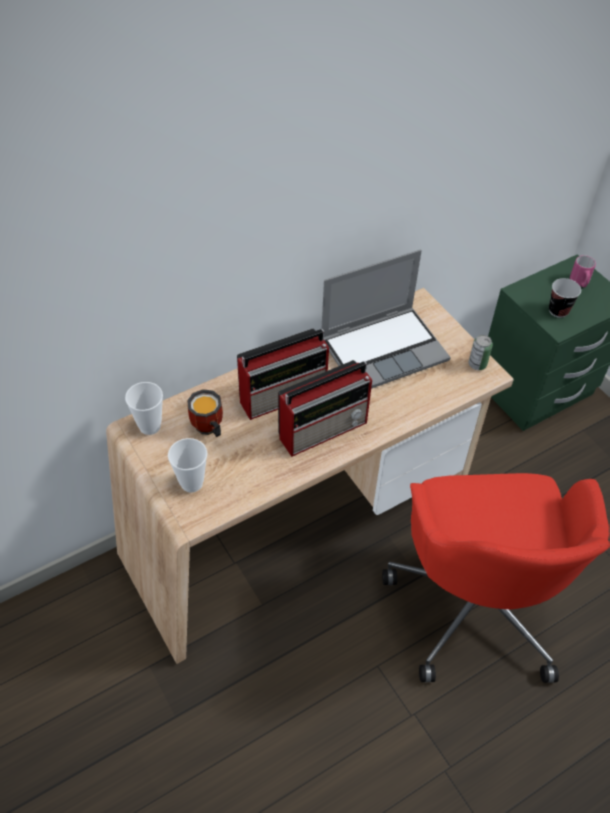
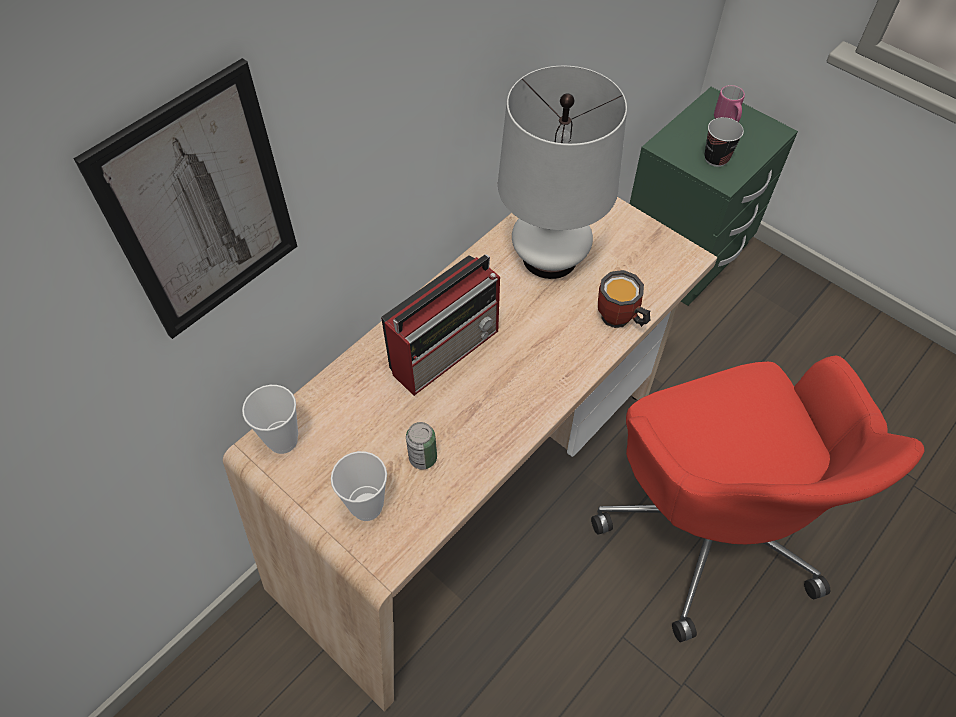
camera: 15 degrees left, 5 degrees up
(128, 248) = (202, 208): none -> picture
(207, 429) = (362, 424): mug -> mug (618, 321)
(324, 428) = (514, 382): radio -> none
(384, 349) = (549, 257): laptop -> white table lamp
(477, 364) = (668, 249): can -> can (423, 458)

